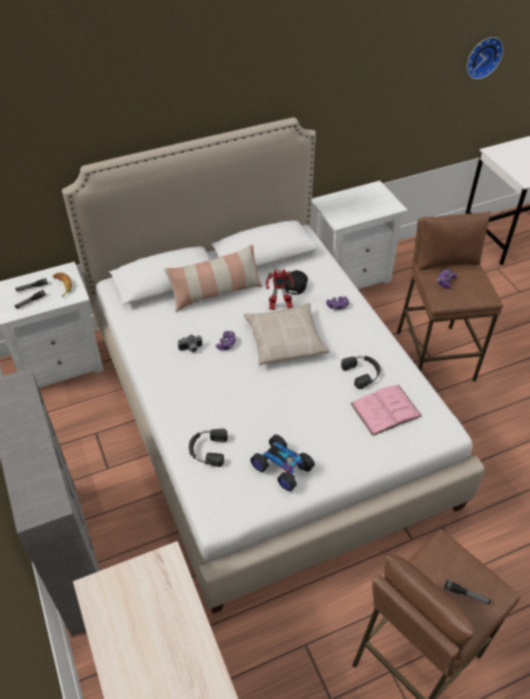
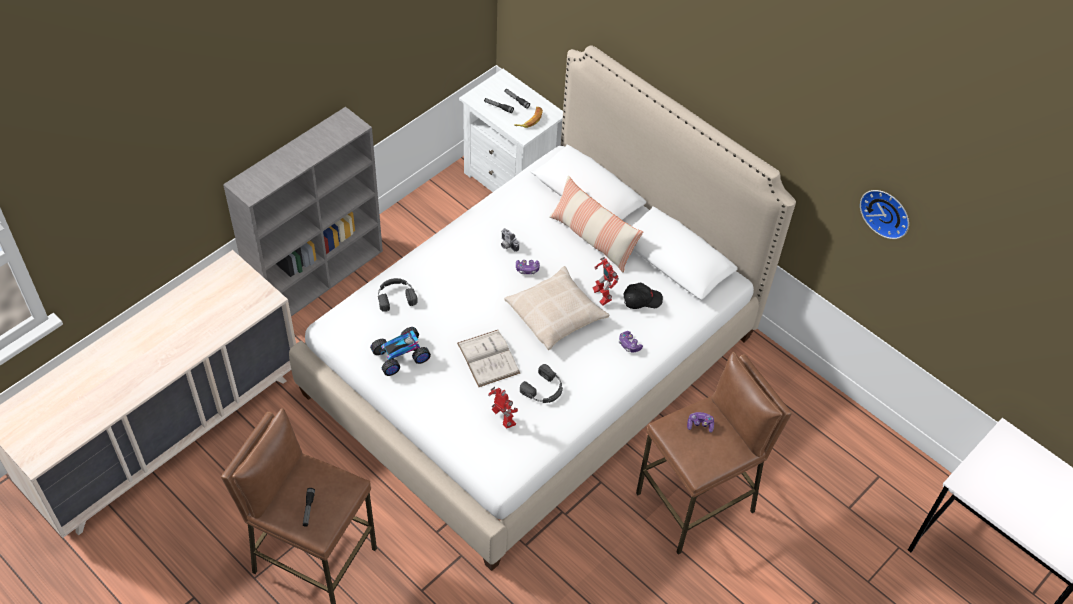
camera: 65 degrees right, 5 degrees up
(282, 466) = (400, 355): toy car -> toy car turned 135 degrees counterclockwise
(313, 400) = (488, 358): none -> white book
(350, 276) = (782, 385): white nightstand -> none
(385, 410) = (503, 420): pink book -> toy robot
(482, 57) = (1030, 314): wall clock -> wall clock (887, 212)

